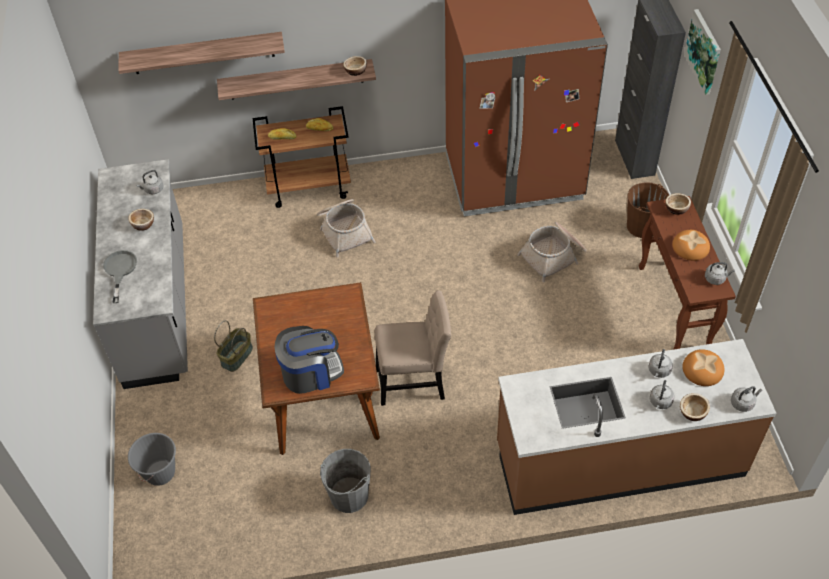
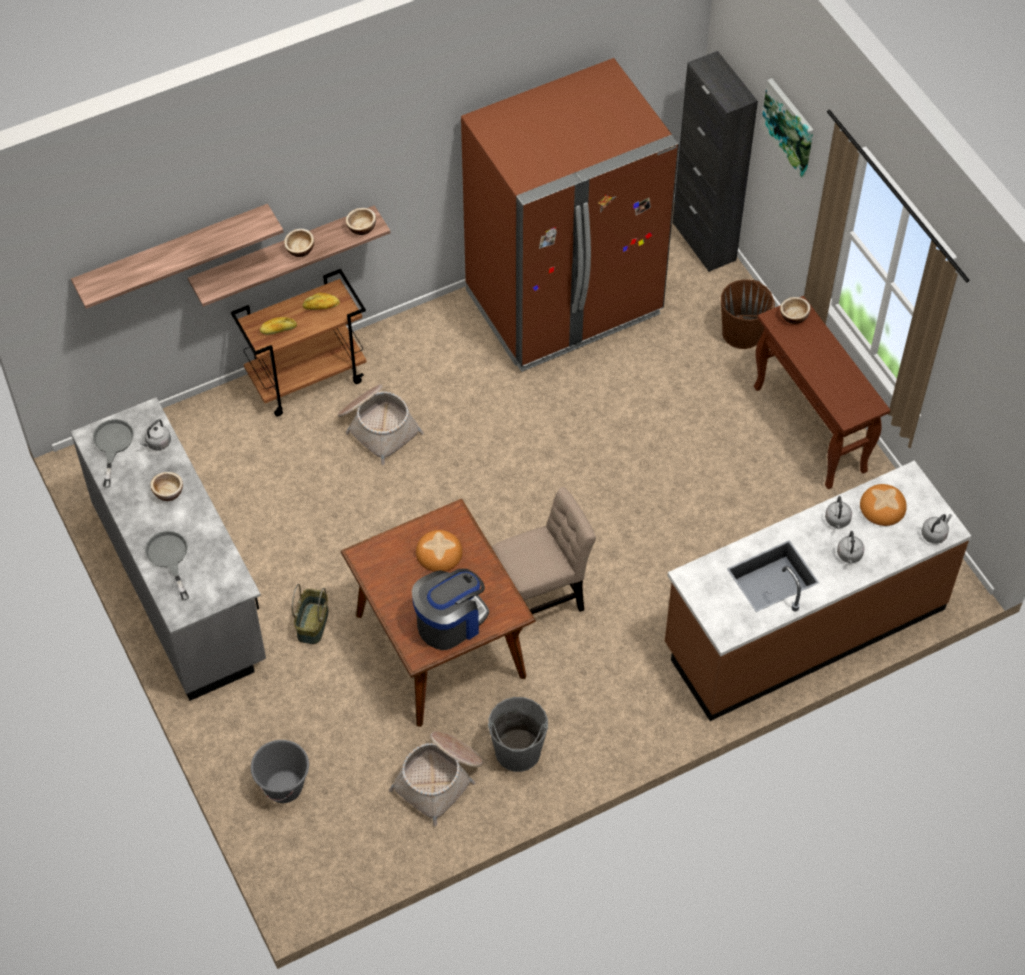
camera: 20 degrees left, 5 degrees up
(121, 184) = (112, 445): none -> grey frying pan
(554, 256) = (649, 398): basket -> basket (439, 779)
(690, 247) = (823, 361): bread -> bread (438, 553)
(692, 412) = (886, 558): bowl -> bowl (300, 249)
(716, 278) = (863, 393): grey kettle -> none

